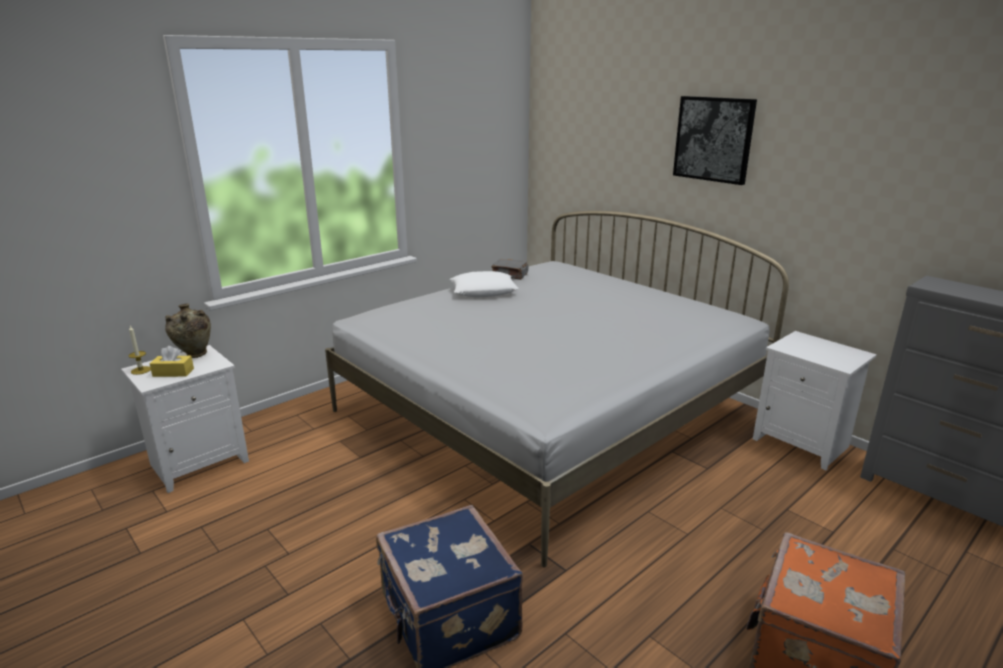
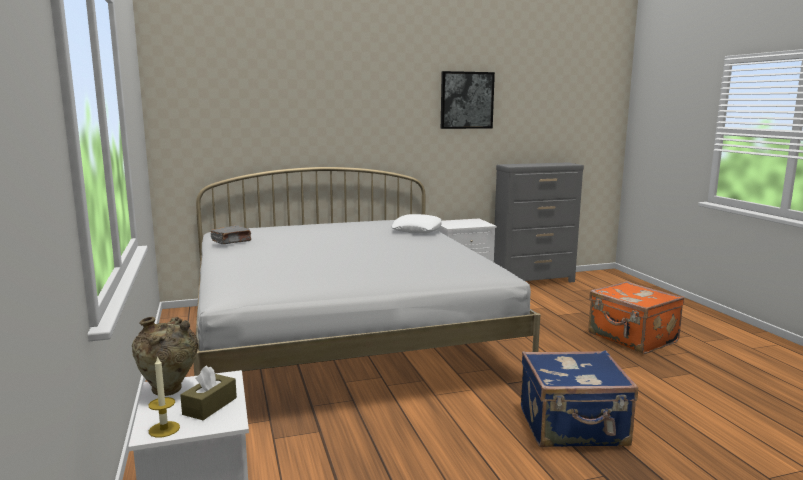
camera: 65 degrees left, 10 degrees down
(173, 372) = (210, 406): yellow tissue box -> brown tissue box
(483, 291) = (253, 252): white pillow -> white pillow (417, 230)
(713, 139) = (353, 101): picture -> picture (466, 100)

